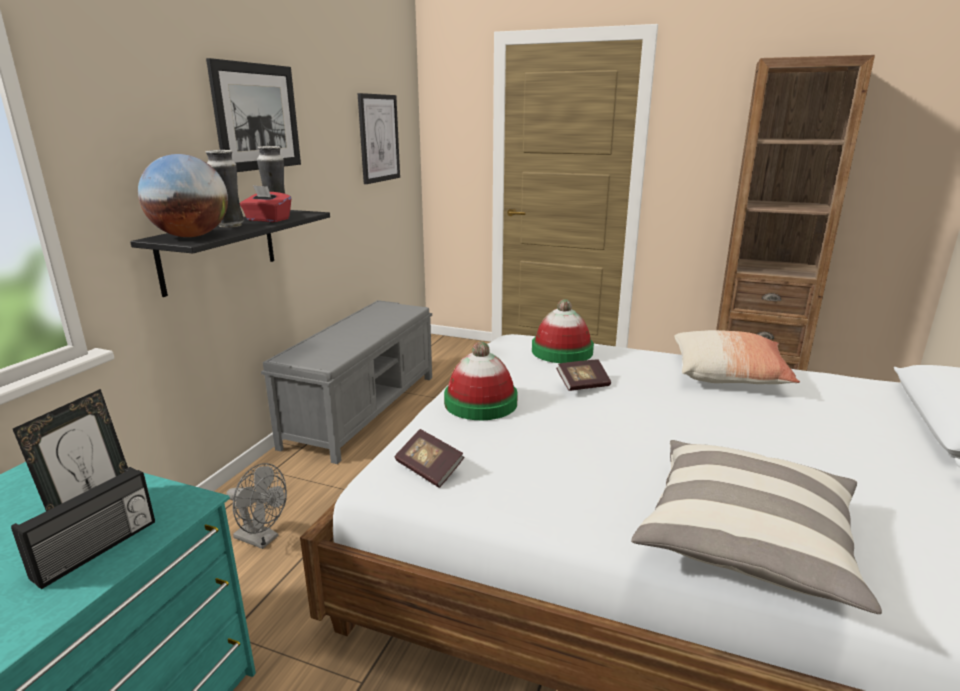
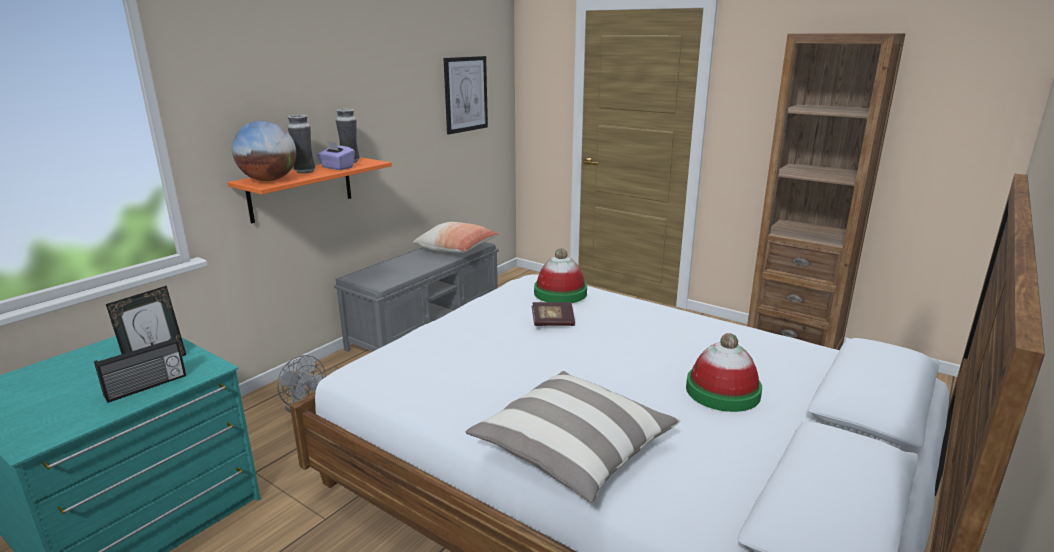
camera: 15 degrees right, 0 degrees up
(219, 250) = (301, 189): black shelf -> orange shelf
(257, 117) = (341, 85): picture -> none
(267, 220) = (337, 167): red tissue box -> purple tissue box
(429, 469) = (386, 370): book -> none
(480, 403) = (461, 327): hat -> hat (722, 391)
(728, 375) = (691, 329): pillow -> pillow (457, 249)

